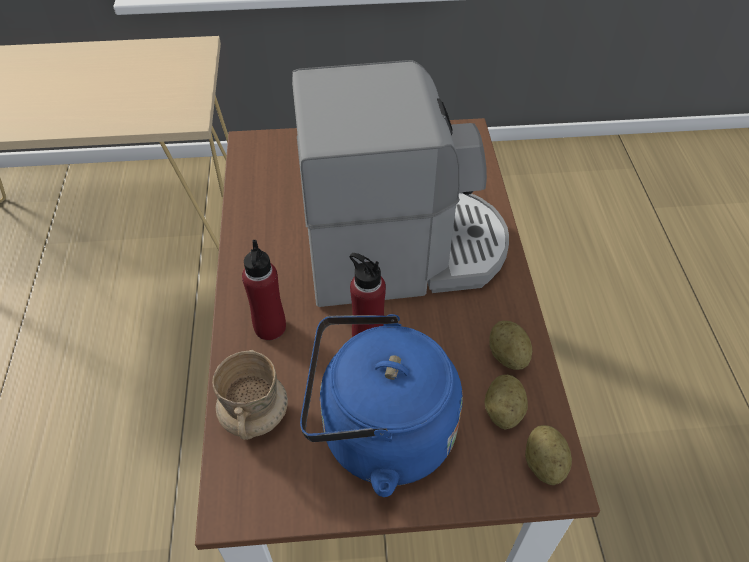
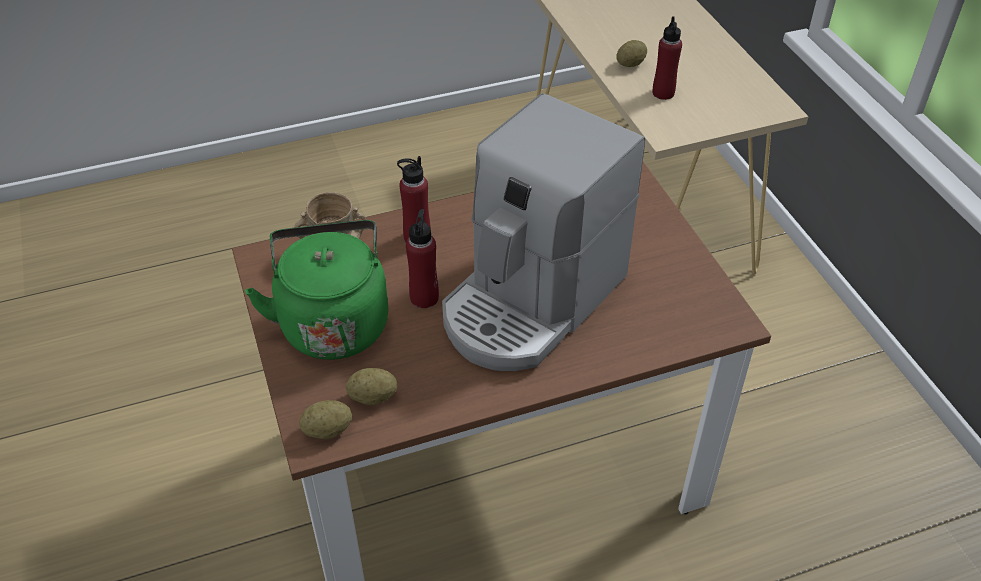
camera: 75 degrees right, 5 degrees down
(128, 103) = (663, 93): none -> red bottle
(379, 434) = (333, 322): blue kettle -> green kettle
(403, 252) = (531, 302): coffee machine -> coffee machine turned 60 degrees clockwise
(507, 355) = (433, 394): potato -> potato (630, 64)

